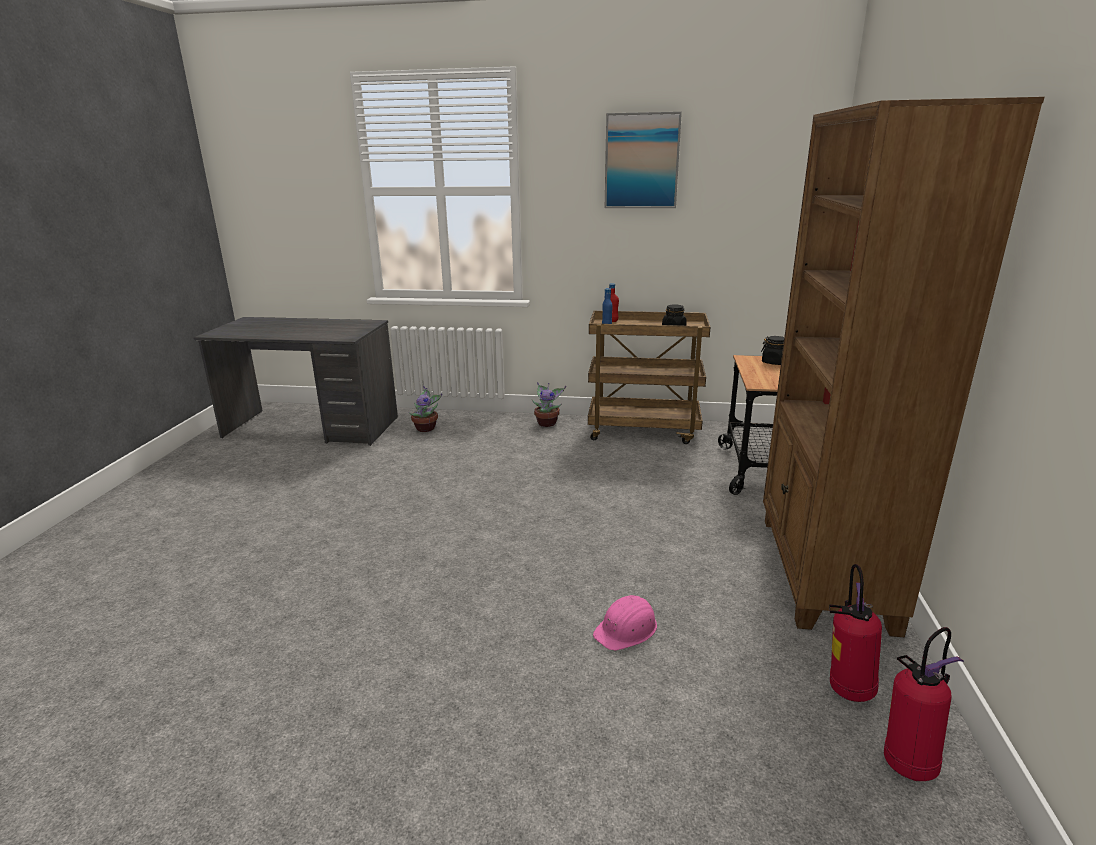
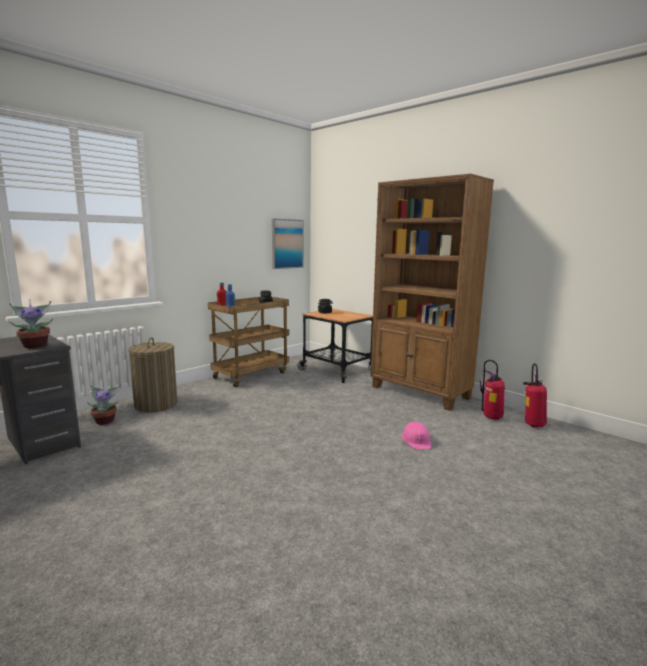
camera: 55 degrees left, 10 degrees down
(488, 428) = (156, 404): none -> laundry basket
(547, 423) = (190, 389): potted plant -> potted plant (35, 345)
(641, 161) = (225, 205): picture -> picture (287, 244)

